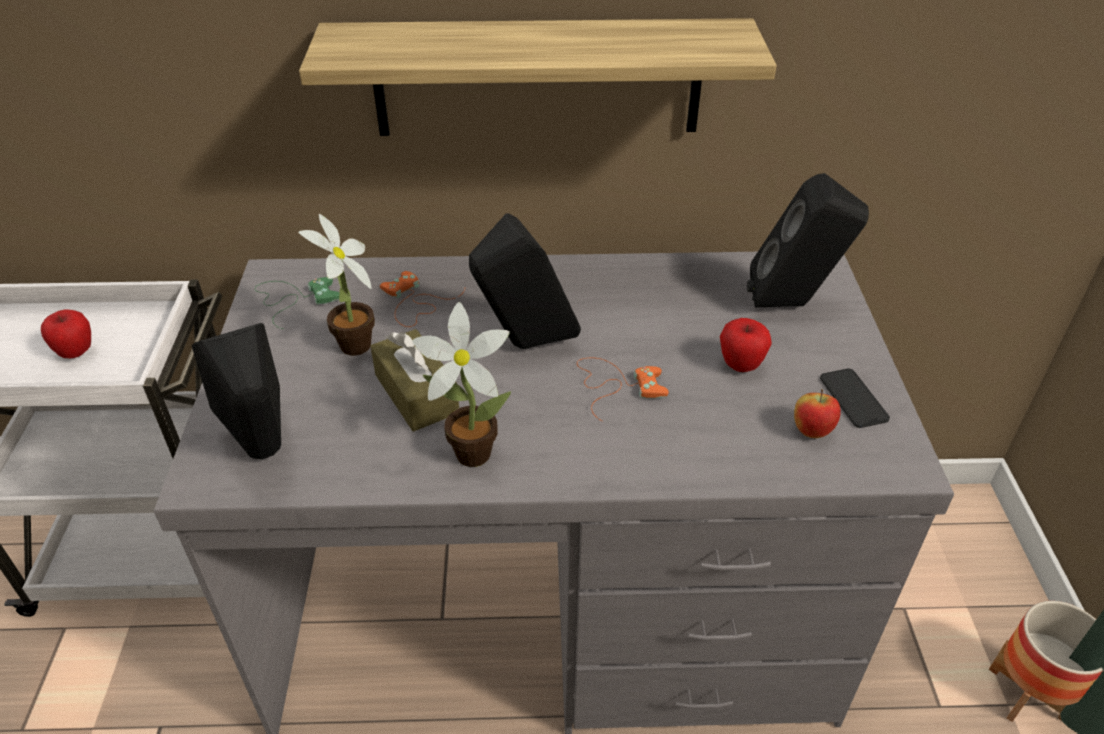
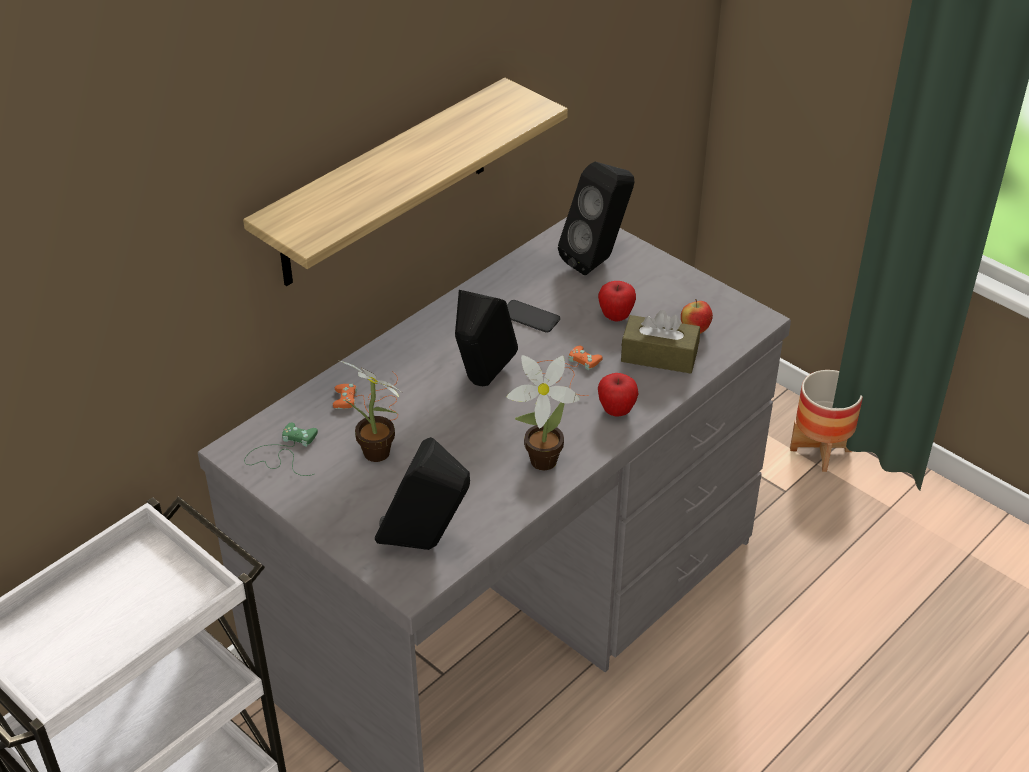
camera: 45 degrees left, 0 degrees up
(76, 352) = (127, 610): apple -> apple (616, 410)
(416, 394) = (461, 453): brown tissue box -> brown tissue box (659, 356)
(853, 398) = (693, 298): phone -> phone (530, 317)

